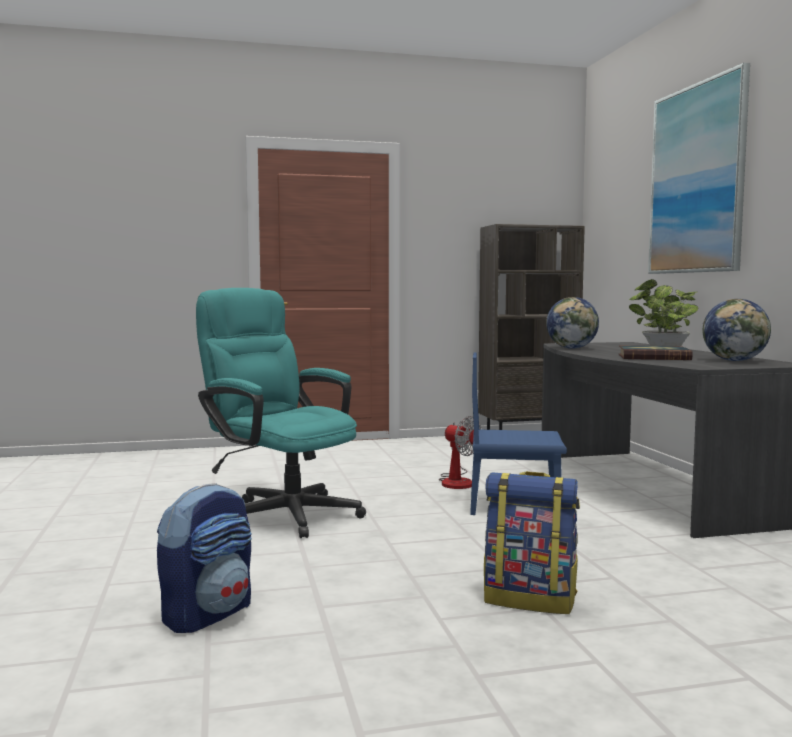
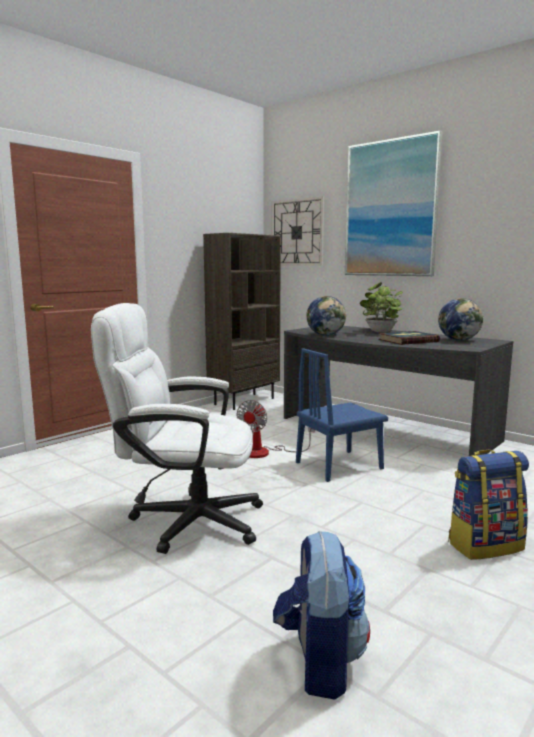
camera: 35 degrees left, 5 degrees up
(282, 512) = (184, 520): turquoise office chair -> white office chair
(457, 481) = (265, 452): fan -> fan turned 105 degrees clockwise
(610, 221) = (297, 232): none -> wall clock

